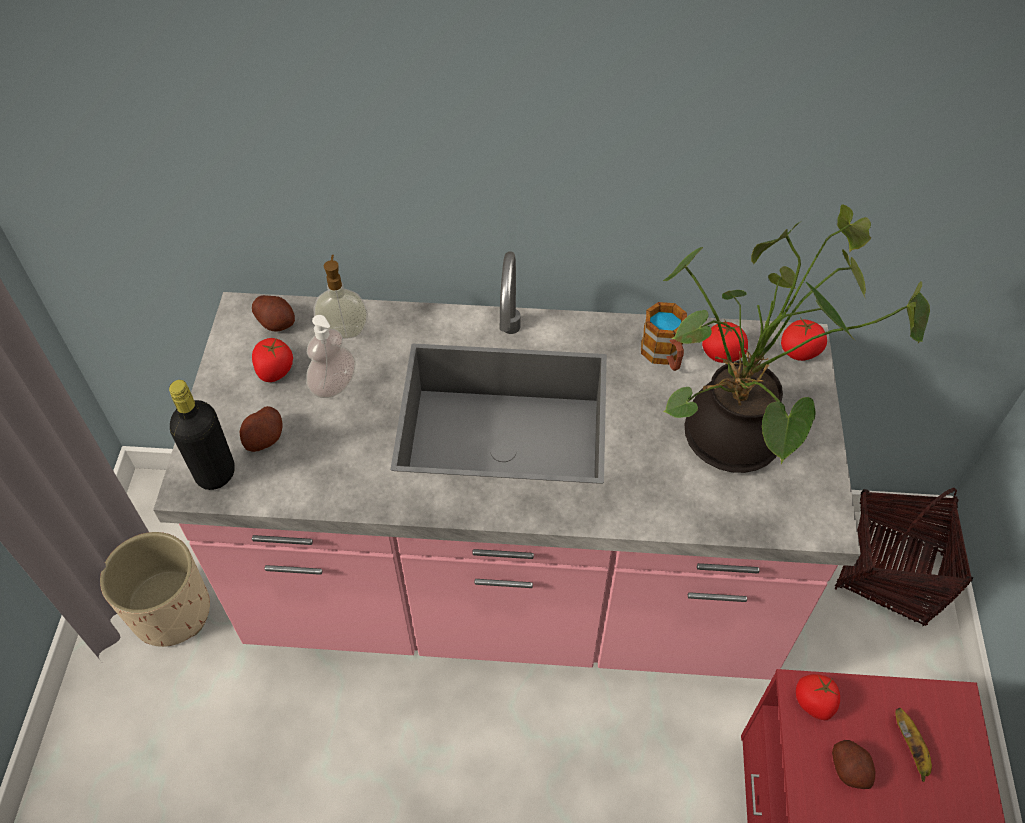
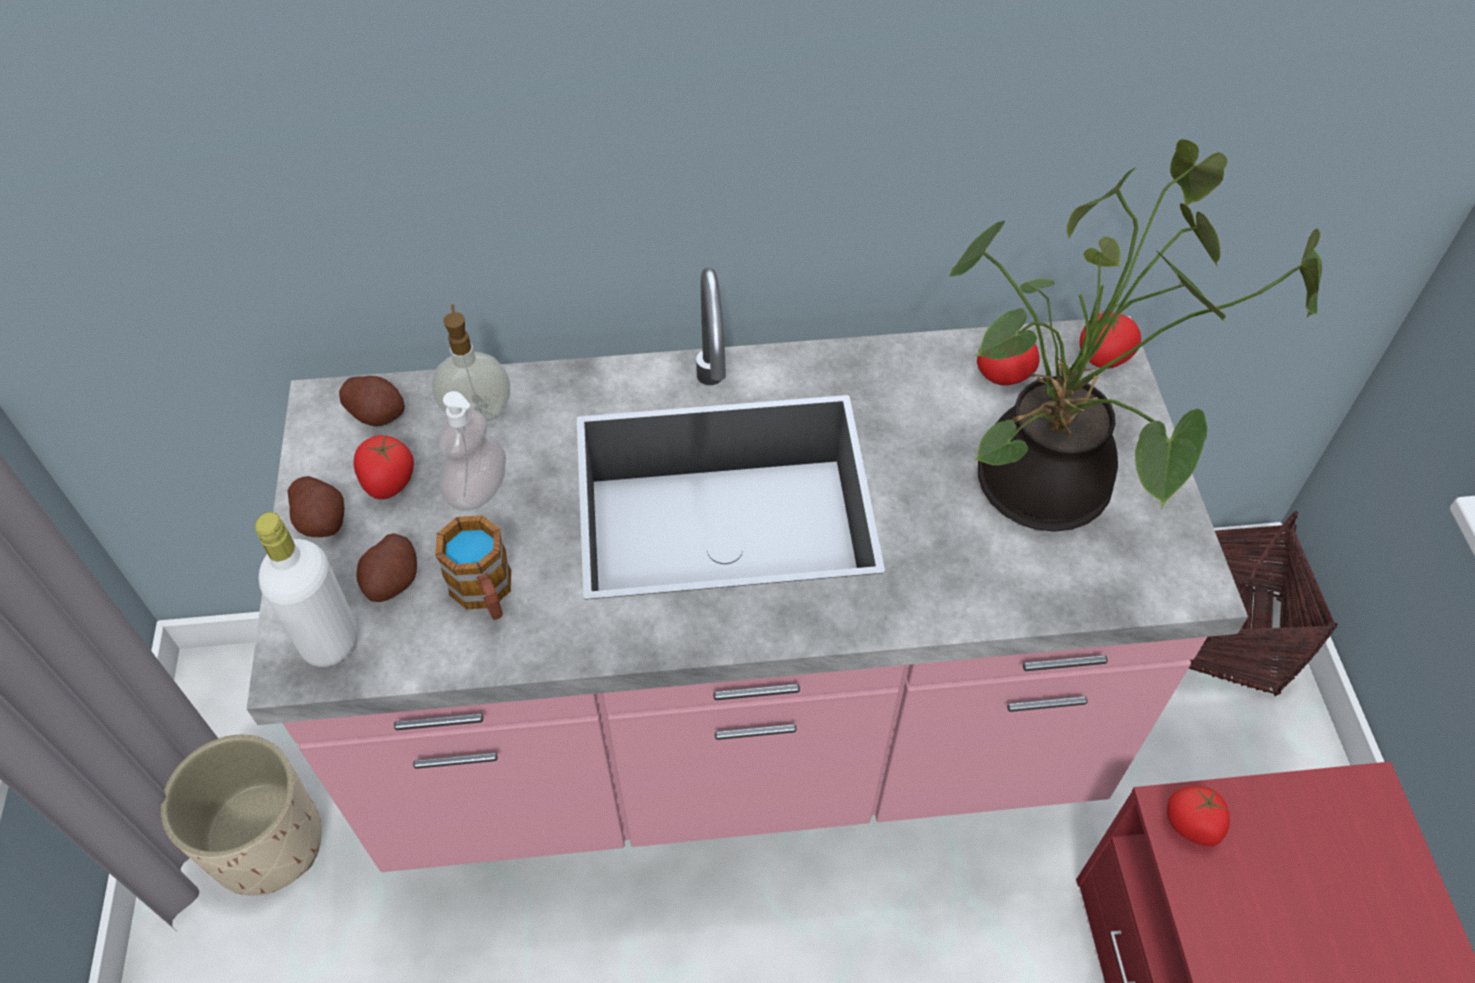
camera: 10 degrees left, 0 degrees up
(215, 473) = (330, 641): black bottle -> white bottle
(664, 356) = (927, 386): mug -> mug (485, 593)
(849, 769) = (1257, 906): potato -> potato (322, 520)
(911, 749) = (1329, 864): banana -> none

